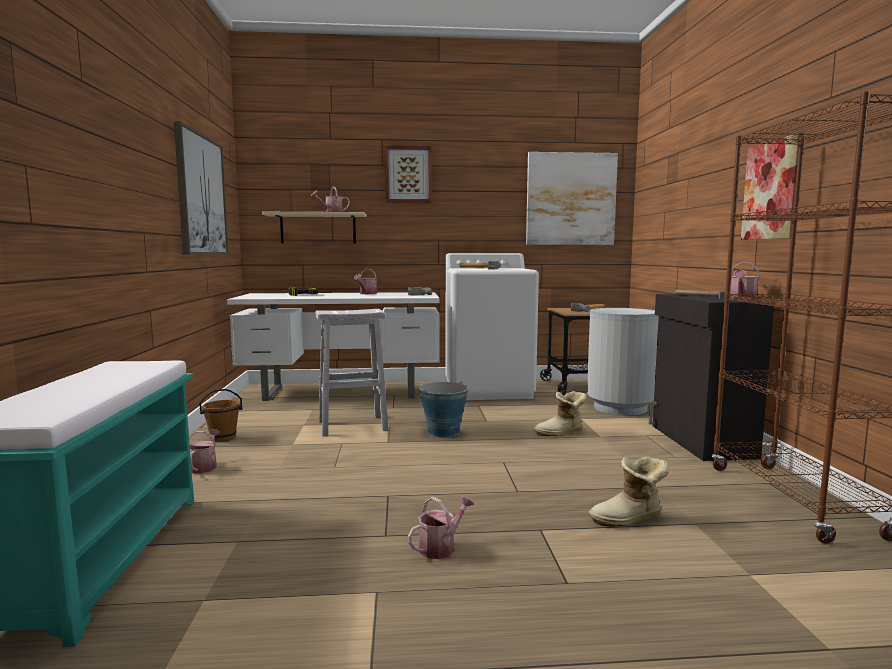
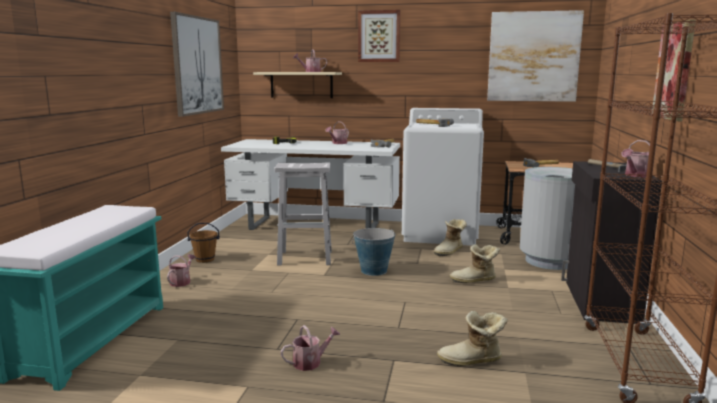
camera: 15 degrees right, 5 degrees up
(512, 406) = (450, 251): none -> boot

